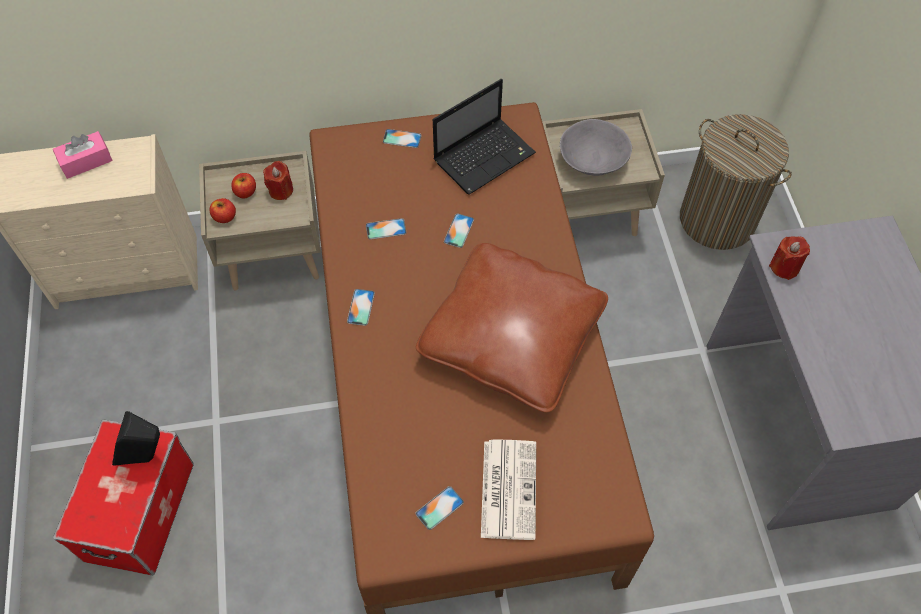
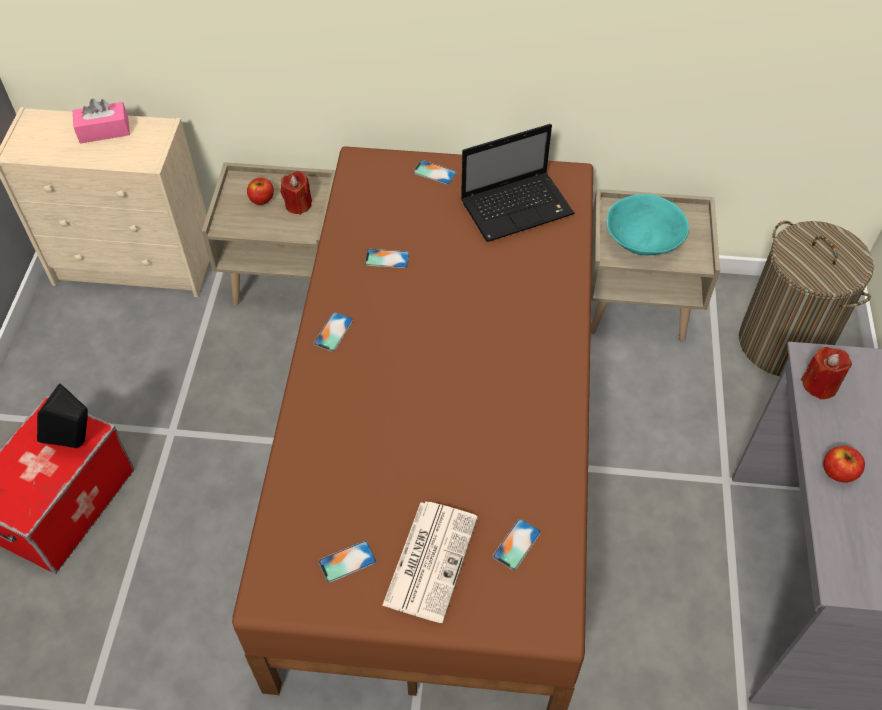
camera: 15 degrees right, 5 degrees down
(225, 217) = (232, 219): apple -> apple (838, 472)
(459, 230) = (464, 276): phone -> phone (516, 544)
(512, 338) = (487, 400): brown pillow -> none
(592, 160) = (642, 240): grey bowl -> turquoise bowl

